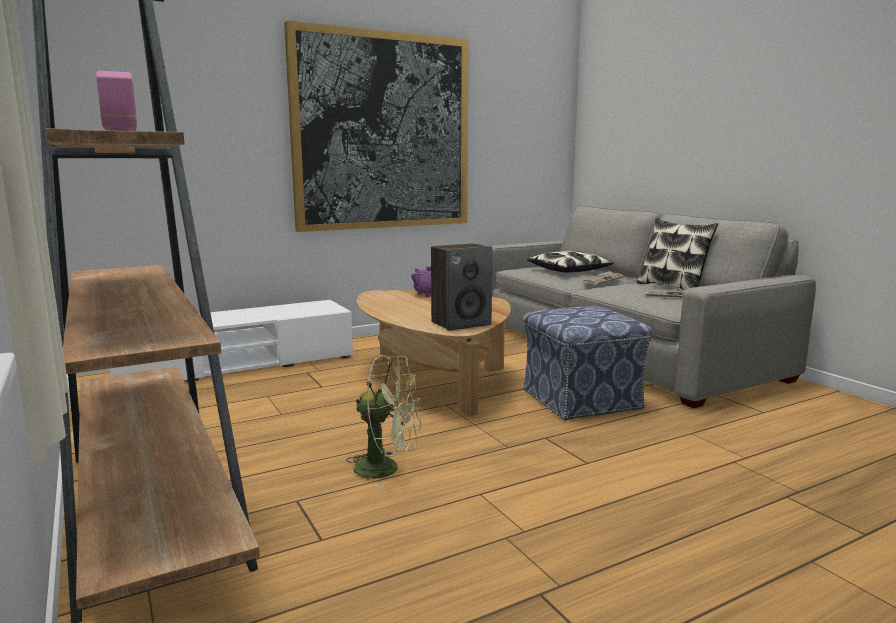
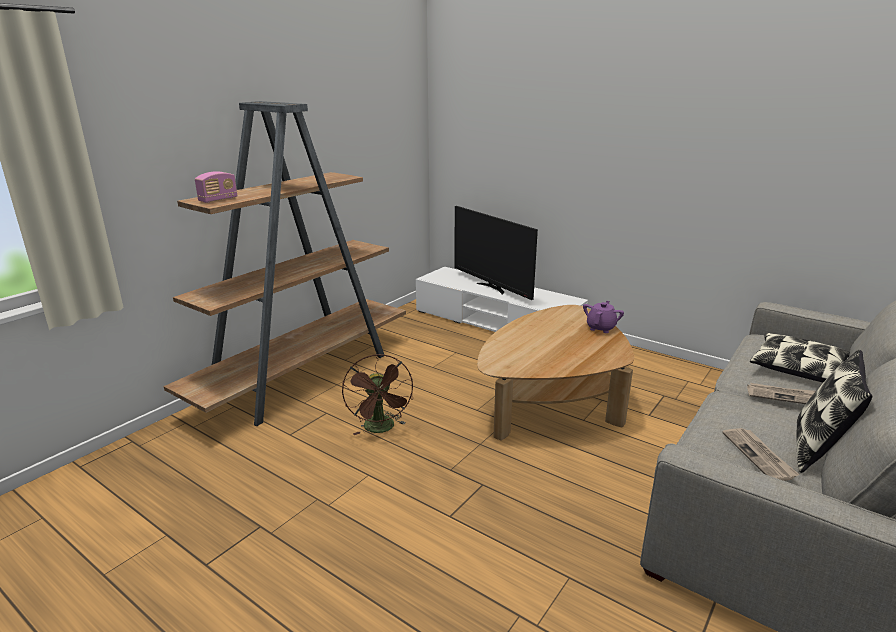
camera: 65 degrees right, 10 degrees up
(226, 318) = (492, 288): none -> television
(382, 132) = (668, 156): picture -> none
(387, 469) = (381, 429): green fan -> brown fan
(461, 323) = (516, 363): speaker -> none
(580, 400) = (587, 488): ottoman -> none

